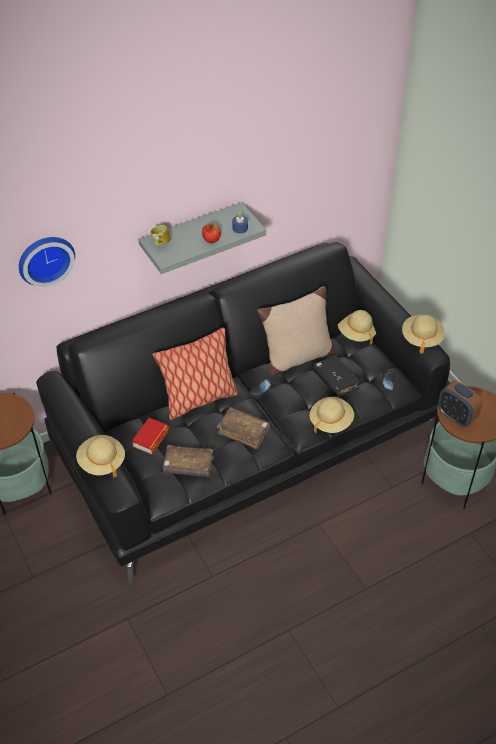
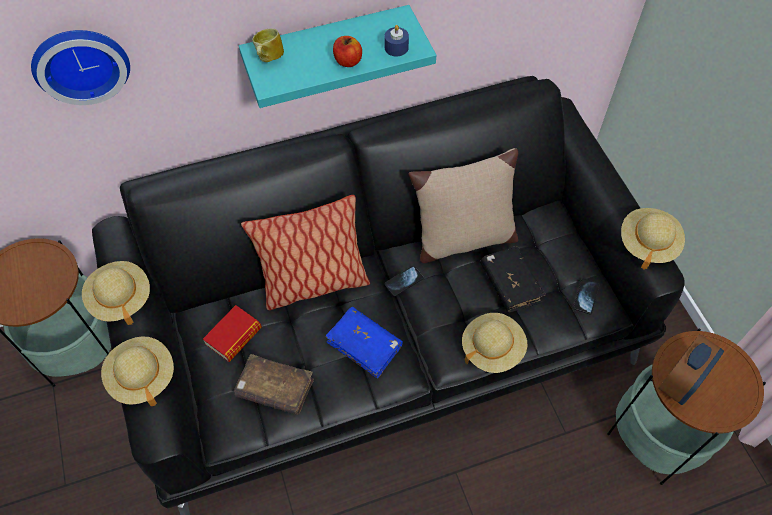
camera: 10 degrees right, 10 degrees up
(192, 236) = (327, 49): grey shelf -> turquoise shelf
(243, 431) = (364, 345): brown book -> blue book
(357, 333) = (554, 212): beige hat -> beige hat (120, 298)
(456, 416) = (680, 382): alarm clock -> alarm clock turned 105 degrees counterclockwise

